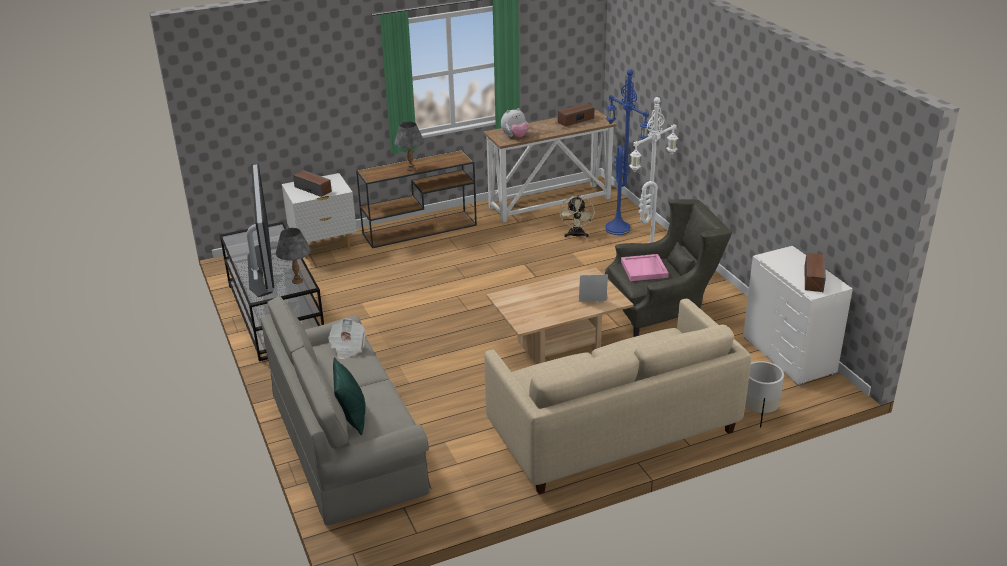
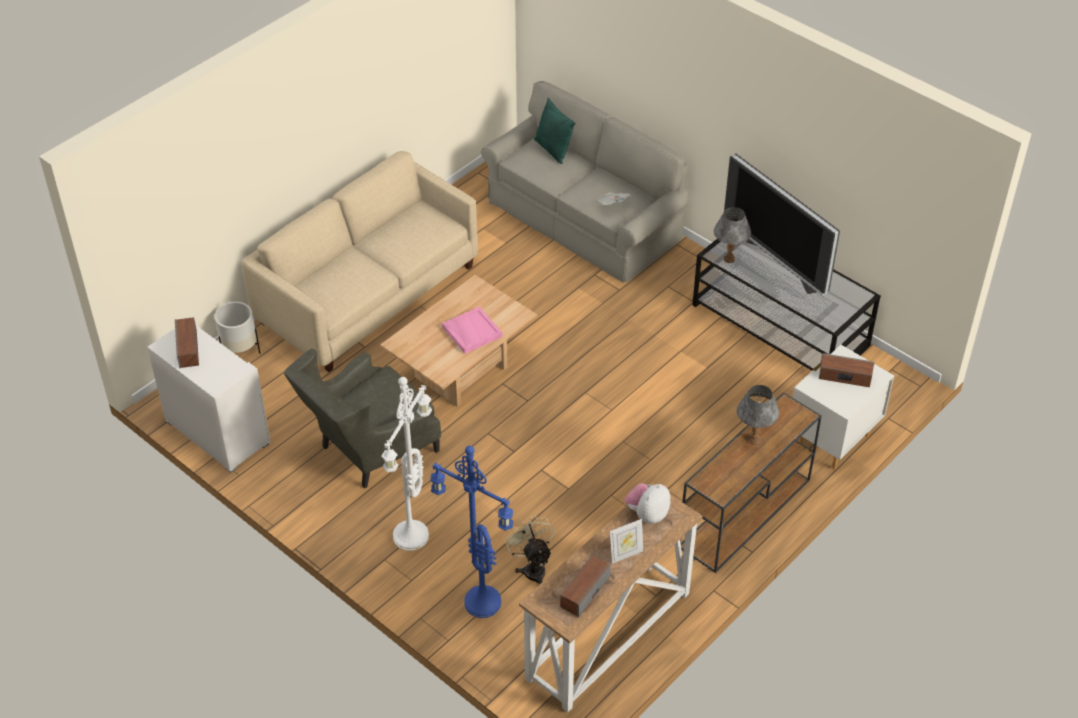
camera: 155 degrees right, 15 degrees up
(592, 302) = (422, 333): picture frame -> picture frame (625, 554)
(644, 269) = (386, 399): pink tray -> pink tray (471, 332)

